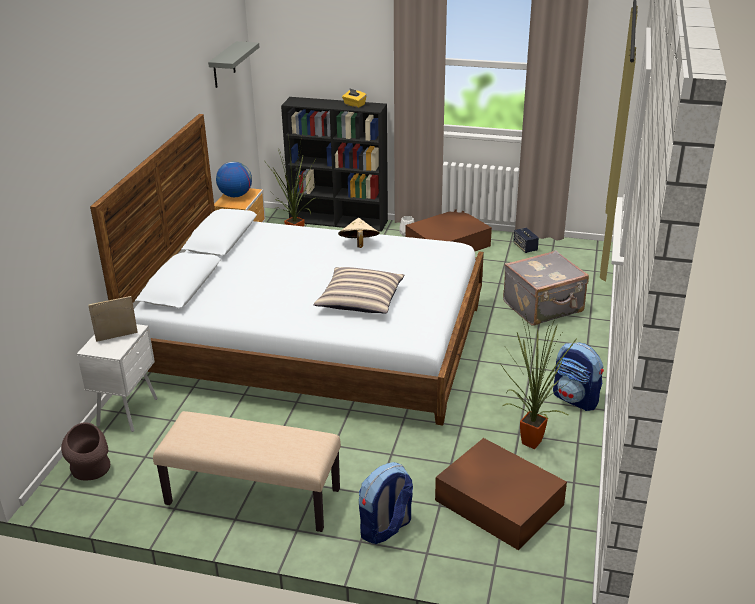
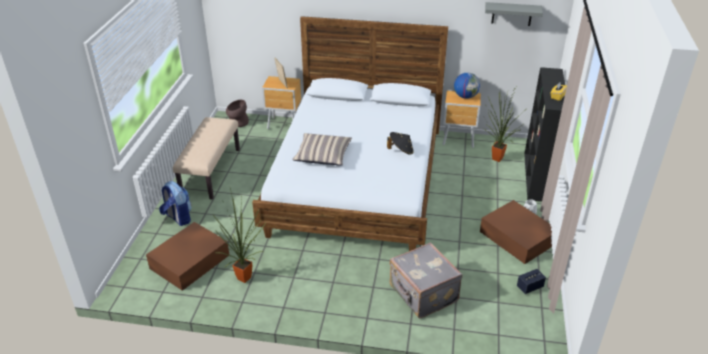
camera: 85 degrees right, 5 degrees up
(129, 411) = (284, 125): white nightstand -> brown nightstand
(358, 245) = (401, 151): beige hat -> black hat
(576, 399) = (292, 305): backpack -> none

